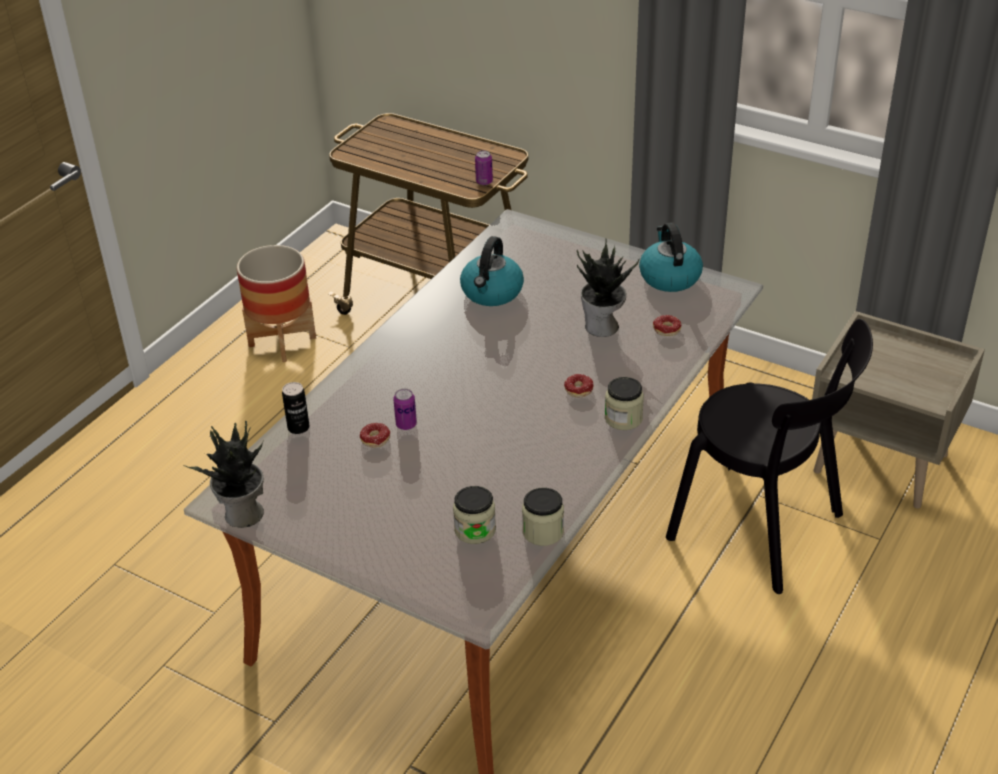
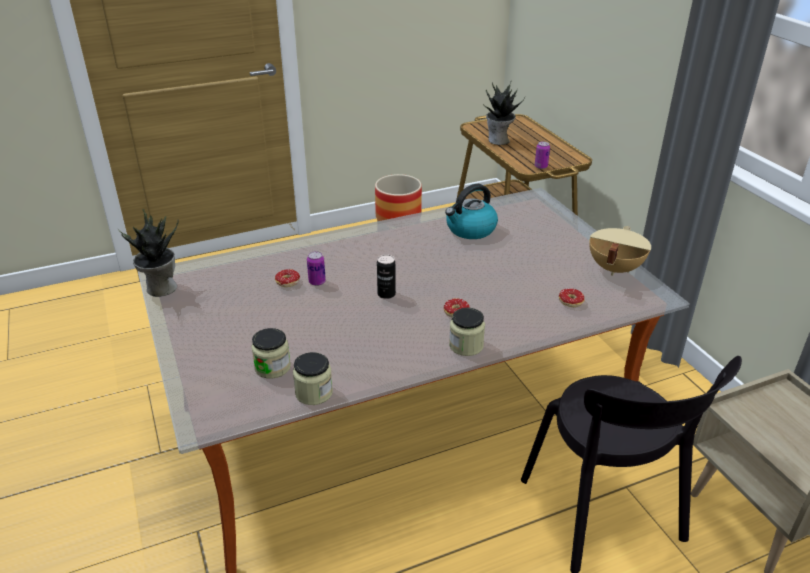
camera: 35 degrees right, 5 degrees down
(298, 427) = (255, 255): can -> can (386, 294)
(602, 327) = (522, 280): potted plant -> potted plant (498, 141)
(669, 277) = (613, 268): kettle -> beige cooking pot

